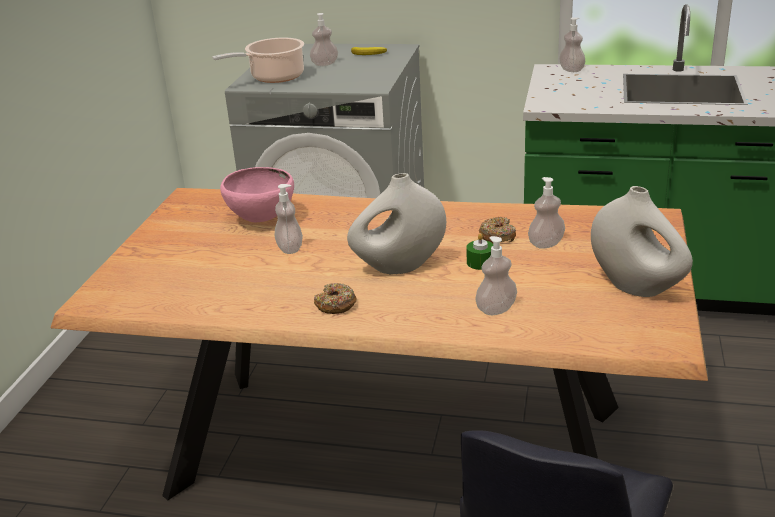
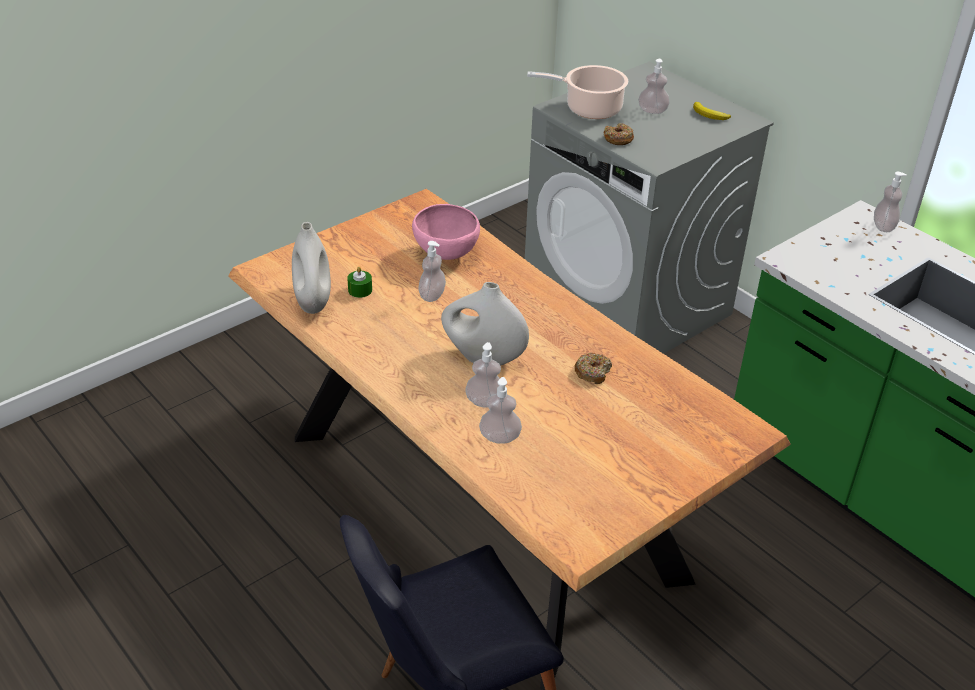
camera: 35 degrees right, 10 degrees up
(335, 305) = (401, 365): donut -> donut (618, 139)
(480, 262) = (546, 389): green candle -> green candle (360, 290)
(546, 244) = (619, 402): soap dispenser -> soap dispenser (485, 402)
(636, 287) = (628, 484): white vase -> white vase (313, 302)

